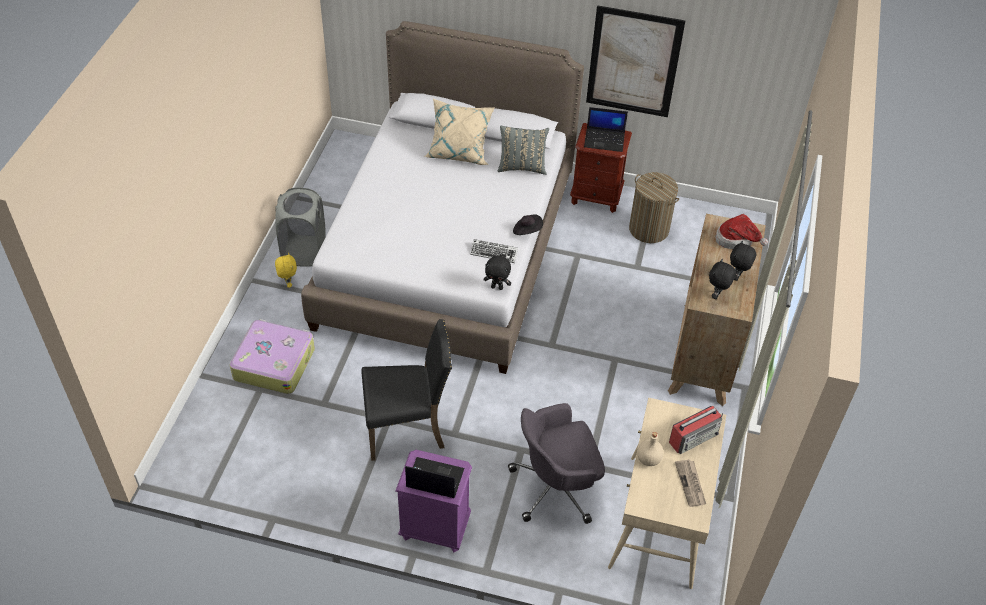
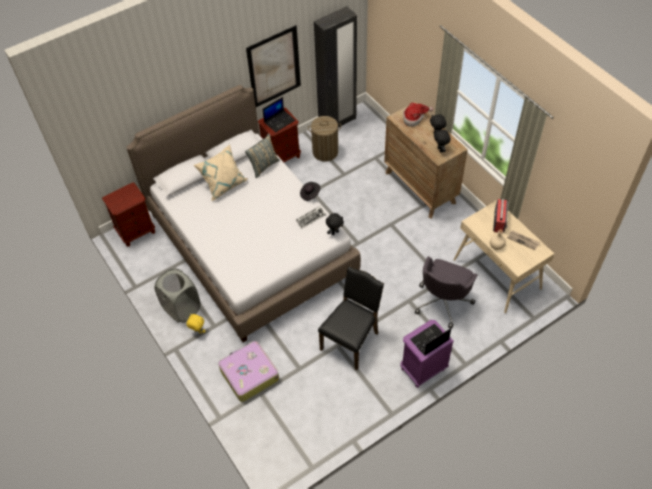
camera: 45 degrees left, 5 degrees up
(363, 151) = (136, 232): none -> brown nightstand
(706, 211) = (337, 122): none -> black wardrobe

